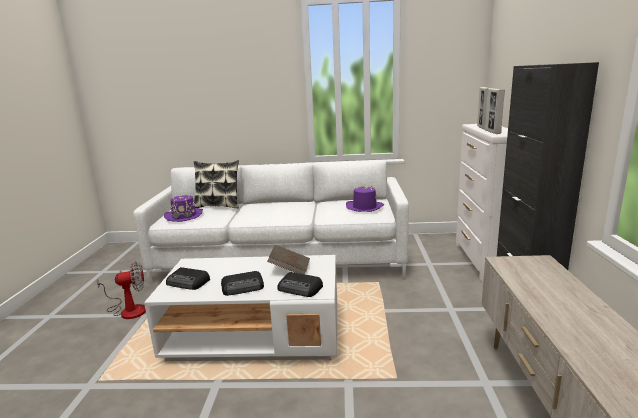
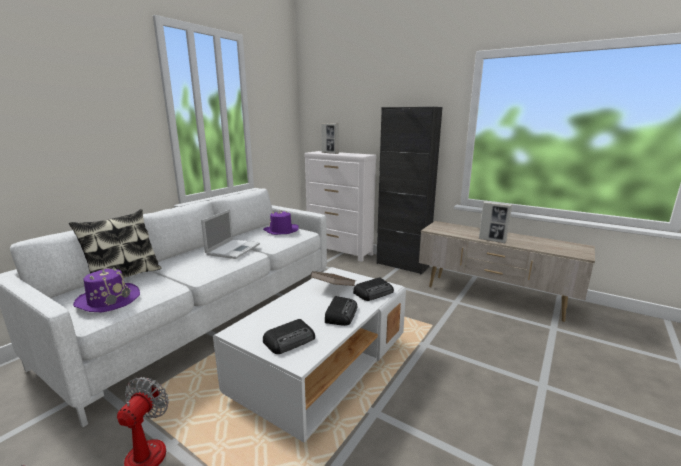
camera: 60 degrees left, 0 degrees up
(298, 210) = (234, 249): none -> laptop
(492, 132) = (350, 154): picture frame -> picture frame (492, 240)

